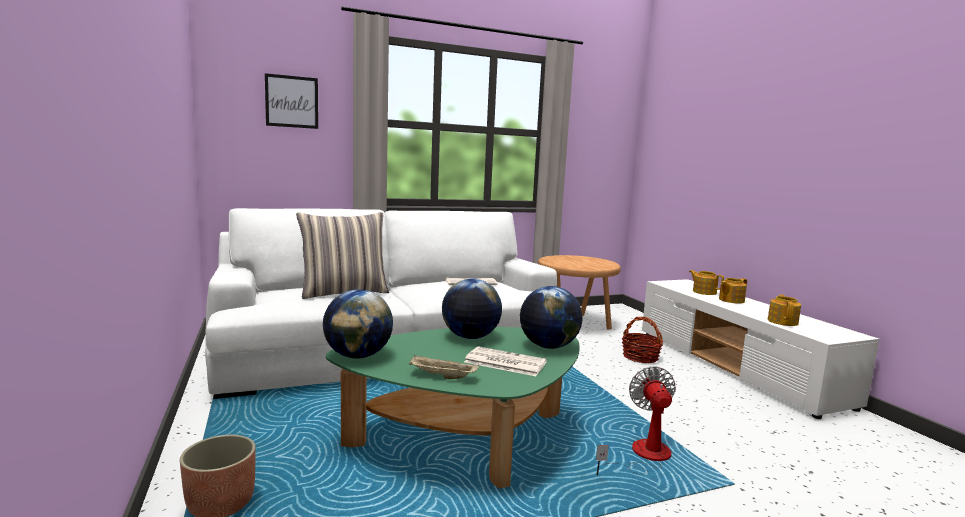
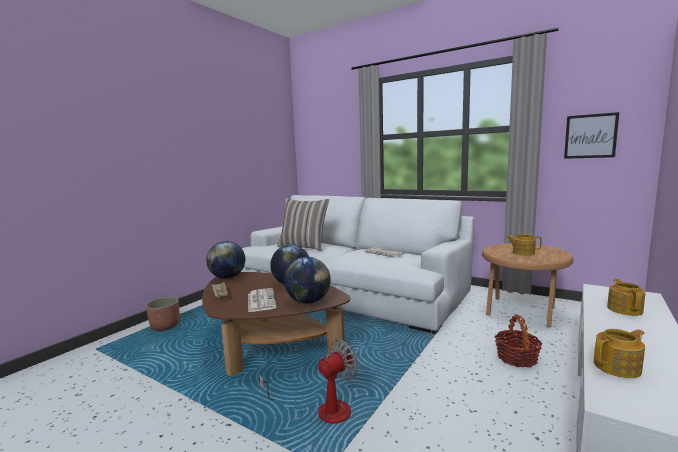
camera: 55 degrees right, 0 degrees up
(292, 101) = (334, 132): picture -> picture (590, 136)
(466, 441) = (269, 348): green coffee table -> brown coffee table
(730, 300) = (632, 326): teapot -> teapot (523, 253)

